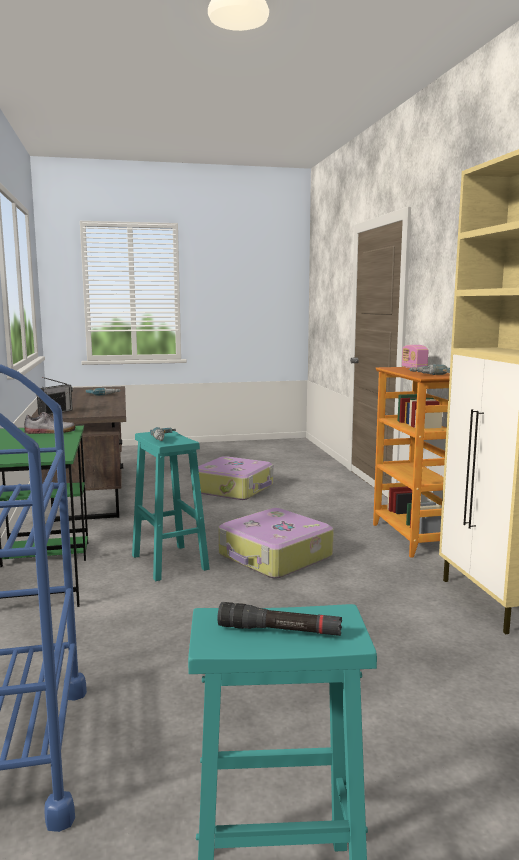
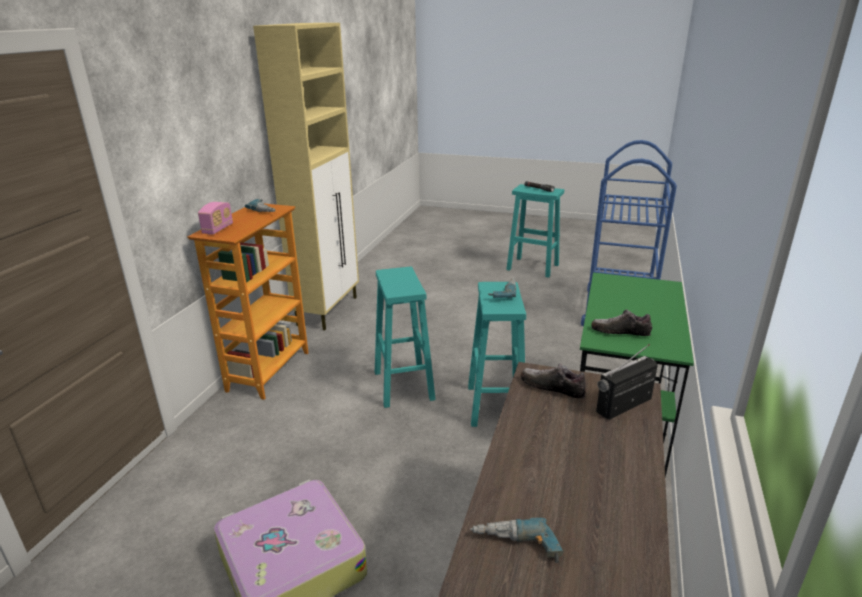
camera: 150 degrees left, 15 degrees up
(99, 412) = (552, 387): none -> shoe
(275, 556) = (403, 385): suitcase -> turquoise stool

